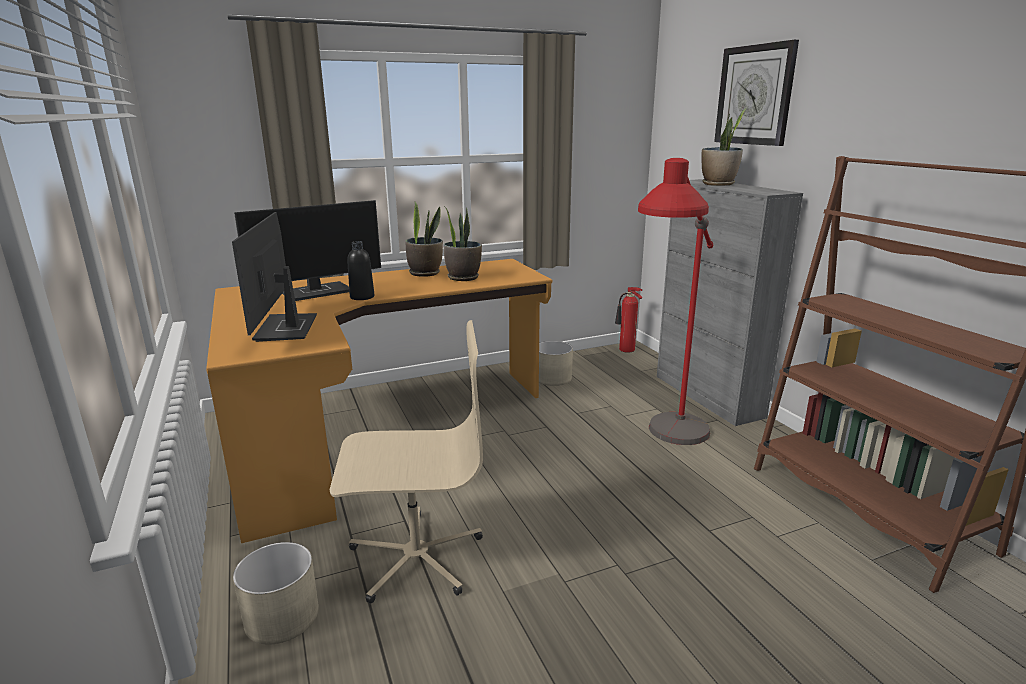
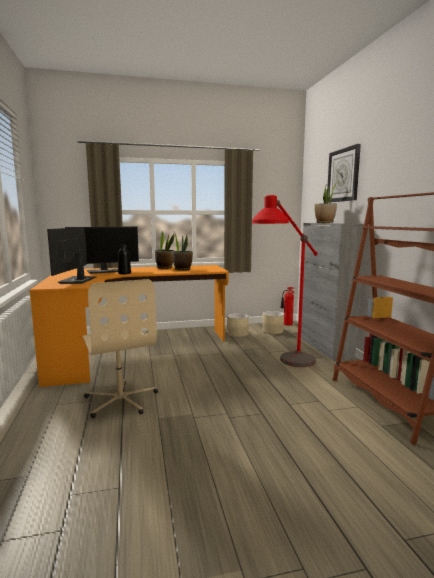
camera: 10 degrees right, 10 degrees down
(282, 616) = (43, 416): beige planter -> beige planter (273, 331)
(415, 556) = (121, 400): beige office chair -> beige office chair turned 60 degrees clockwise

